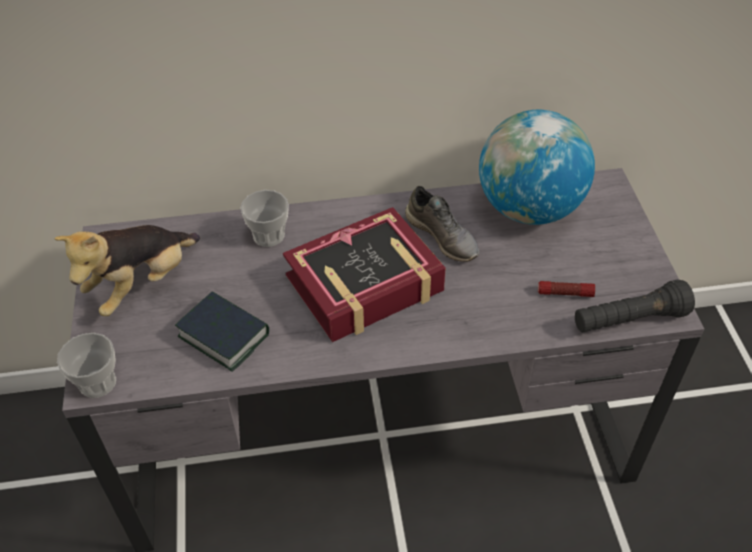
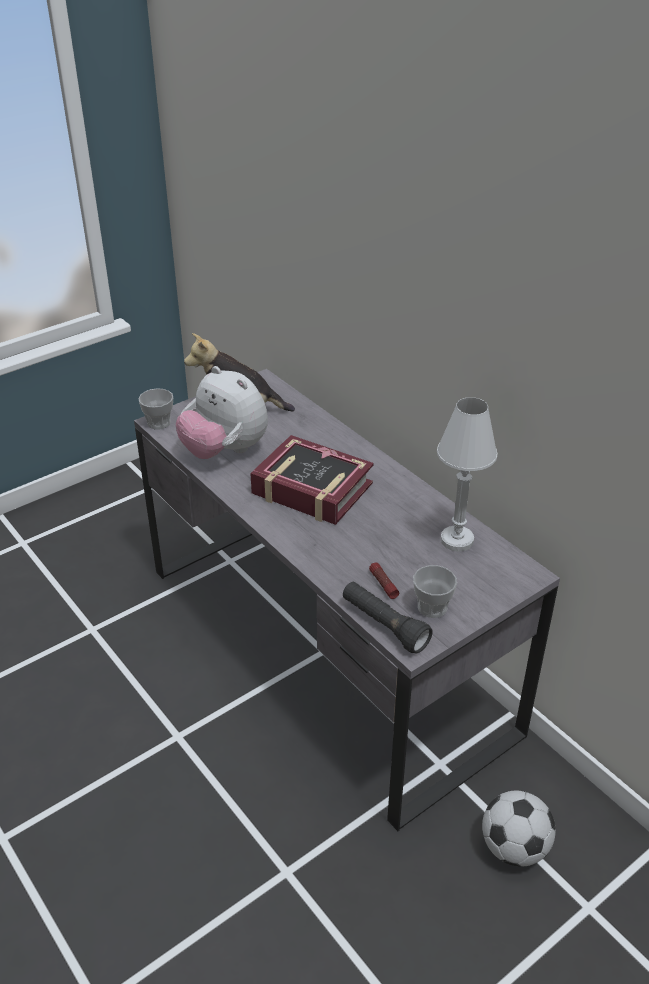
camera: 60 degrees right, 10 degrees down
(224, 335) = (225, 451): book -> plush toy
(268, 235) = (319, 435): cup -> cup (432, 607)
(443, 236) = (388, 508): grey shoe -> none
(528, 209) = (457, 540): globe -> white table lamp
(687, 402) = (514, 847): none -> football

